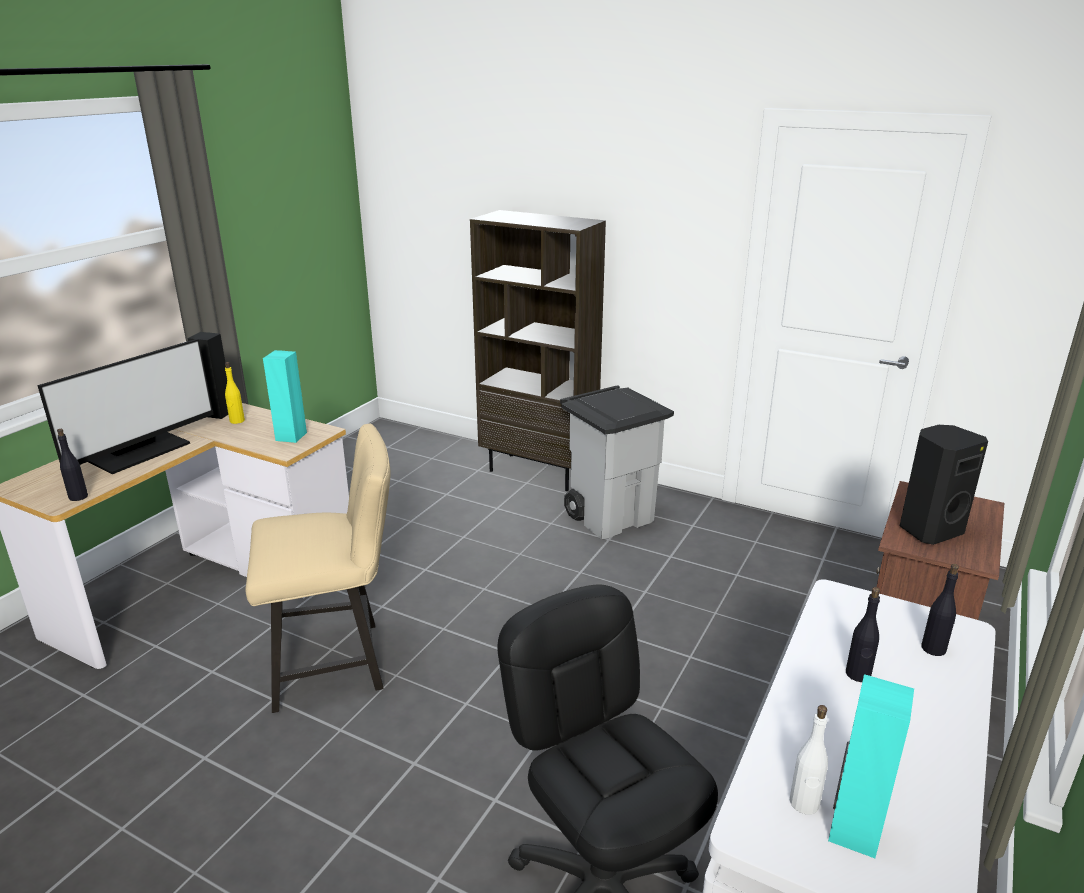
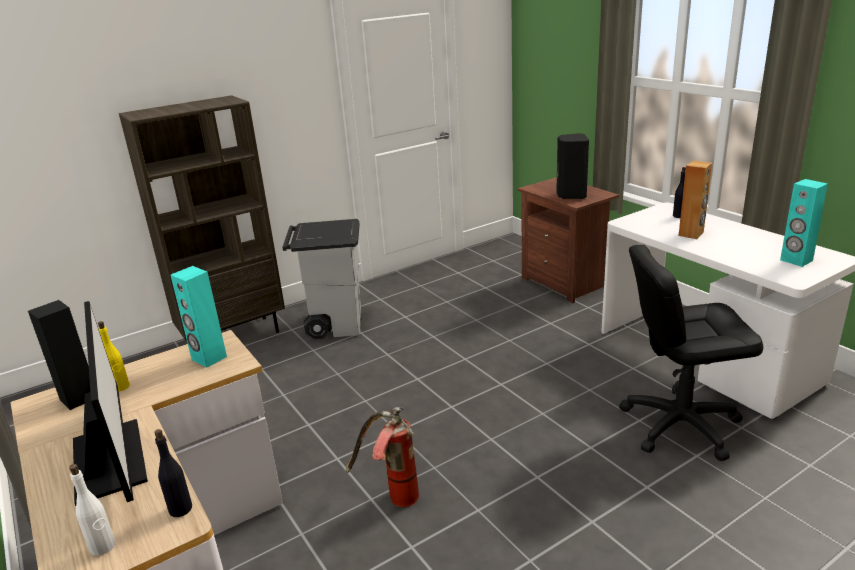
camera: 60 degrees left, 0 degrees up
(338, 662) = (392, 497): beige chair -> fire extinguisher
(804, 803) = (778, 265): white bottle -> white bottle (103, 546)
(858, 674) = (691, 234): black bottle -> brown speaker

